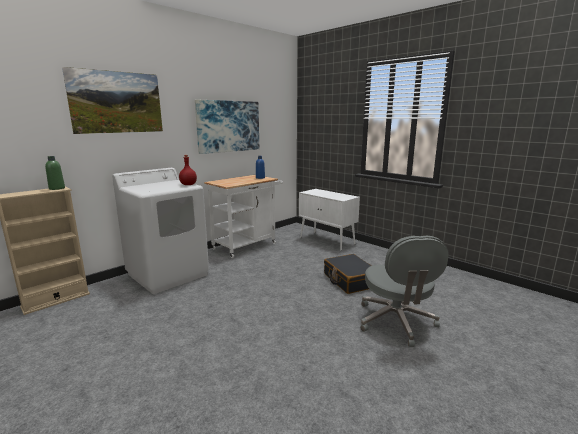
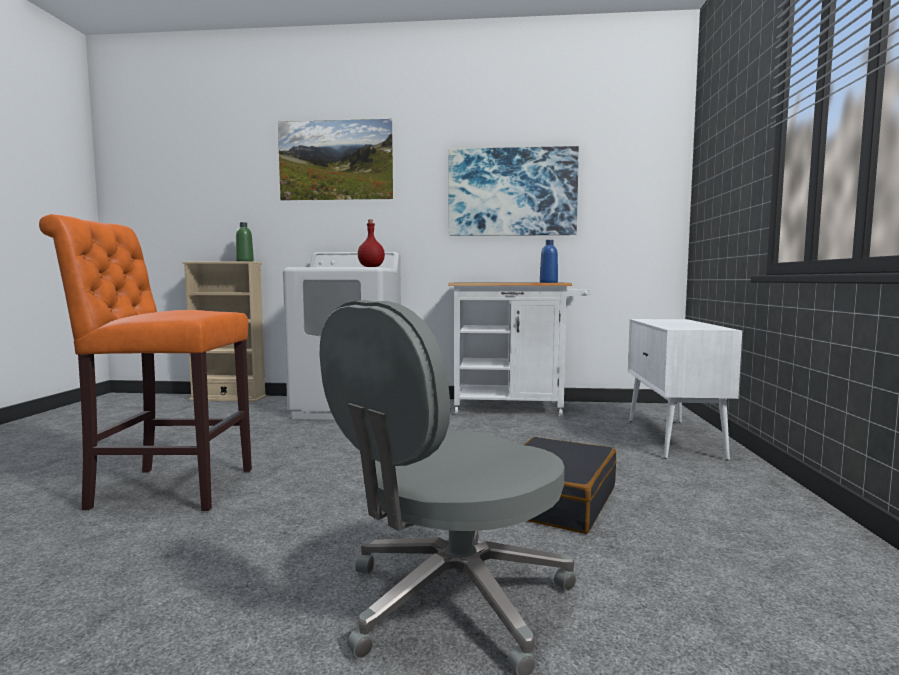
camera: 50 degrees right, 10 degrees down
(216, 356) = (166, 489): none -> orange stool

